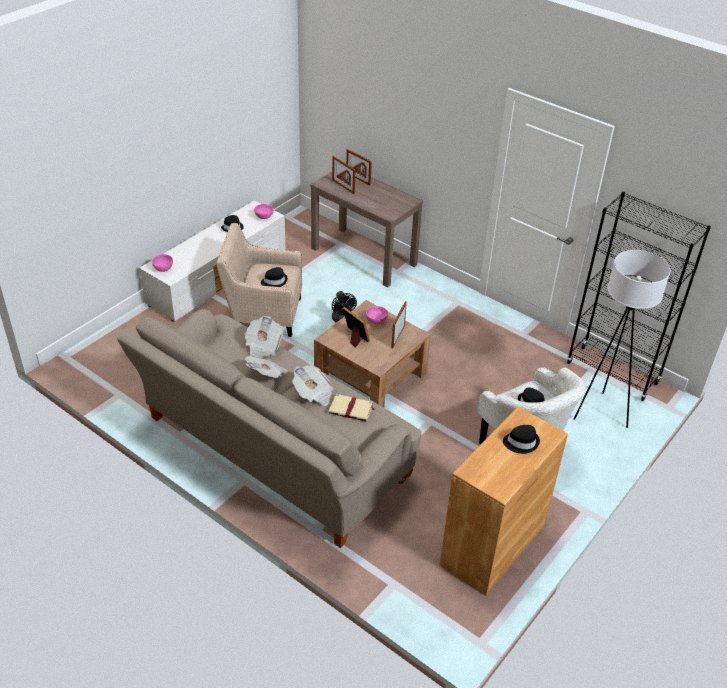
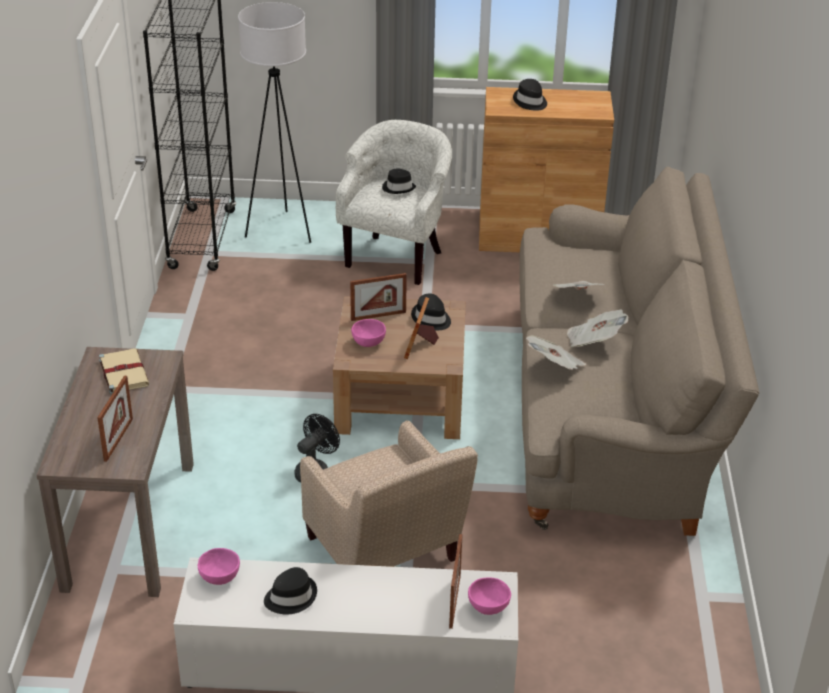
camera: 125 degrees left, 5 degrees down
(274, 281) = (385, 469): black hat -> black hat (431, 319)
(351, 409) = (564, 264): beige book -> beige book (123, 372)
(358, 179) = (76, 435): picture frame -> picture frame (454, 601)

